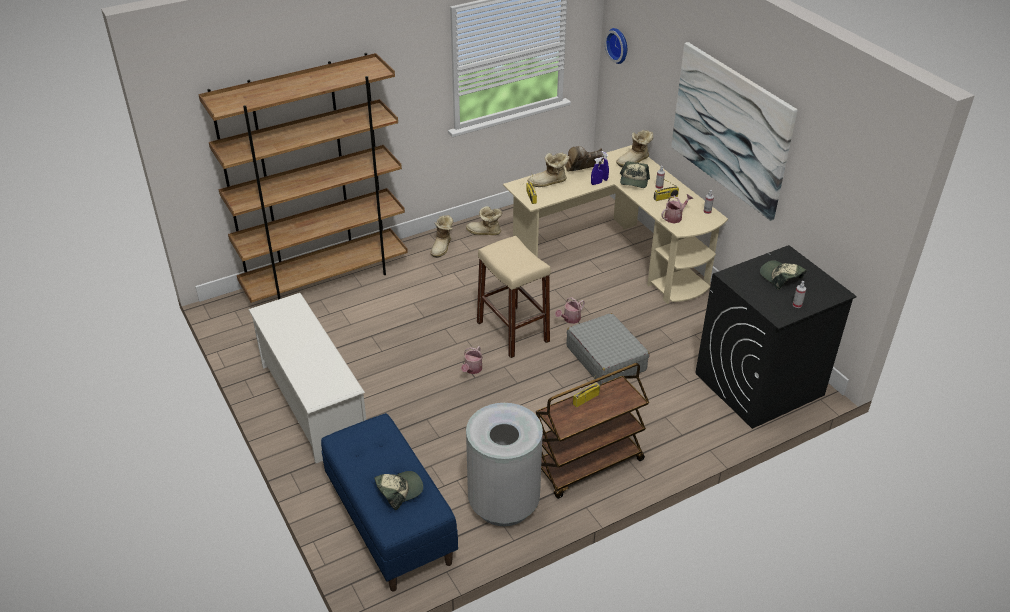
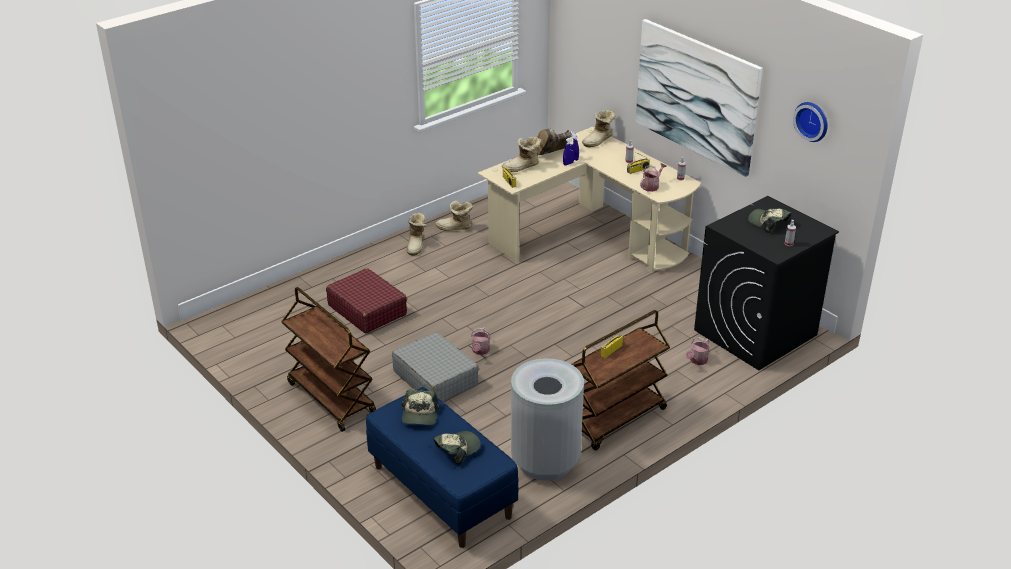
camera: 10 degrees left, 5 degrees down
(312, 403) = (330, 398): white shoe rack -> brown cart
(326, 279) = (307, 286): brown bookcase -> none
(375, 311) = (367, 310): none -> red suitcase
(512, 331) = (509, 313): beige stool -> none
(570, 319) = (562, 296): watering can -> watering can (697, 361)
(606, 358) = (606, 326): grey suitcase -> grey suitcase (435, 378)
(619, 45) = (570, 30): wall clock -> wall clock (812, 120)
(634, 181) = (603, 158): cap -> cap (420, 415)

